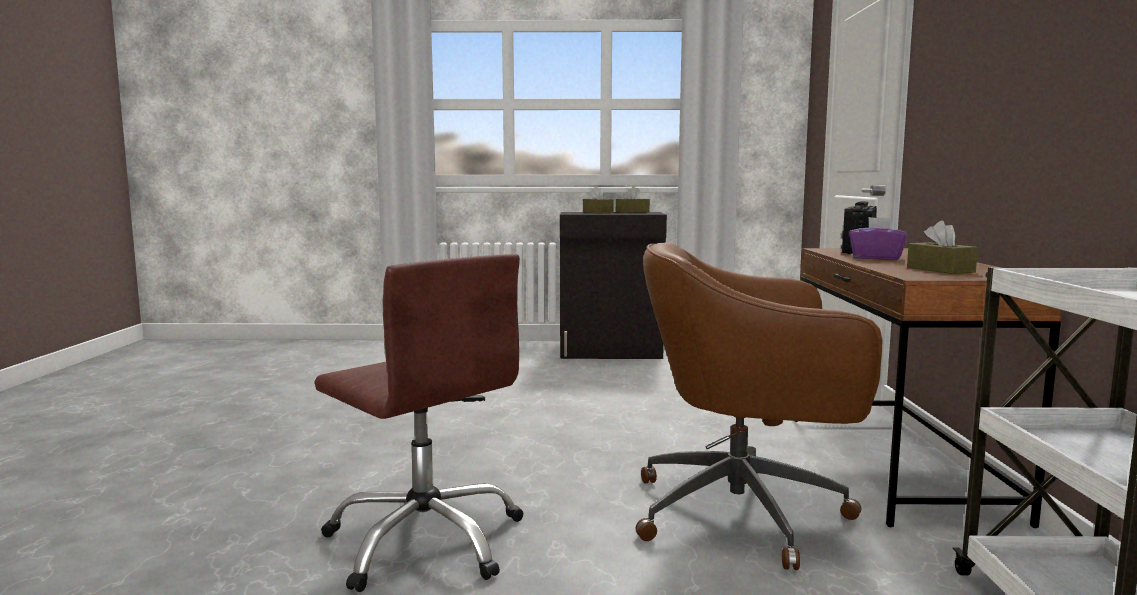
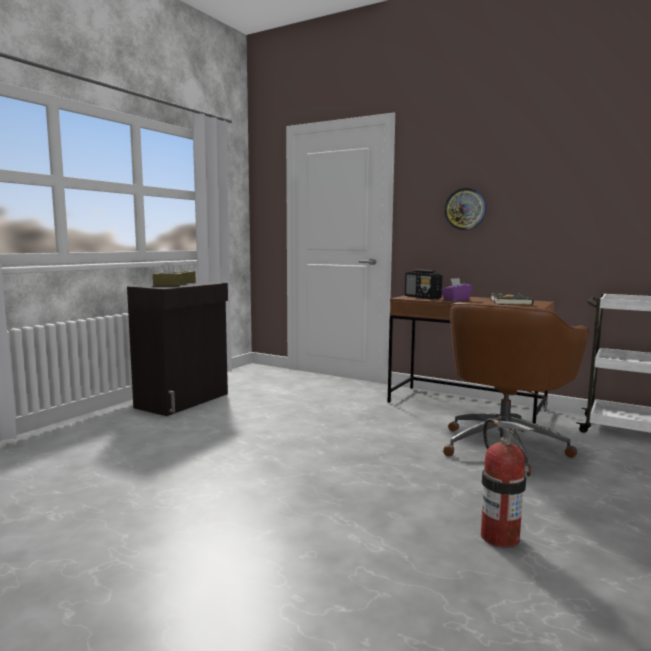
camera: 60 degrees left, 0 degrees up
(426, 540) = (500, 537): brown office chair -> fire extinguisher
(940, 270) = (511, 302): brown tissue box -> black book
(971, 83) = (465, 209): none -> wall clock

